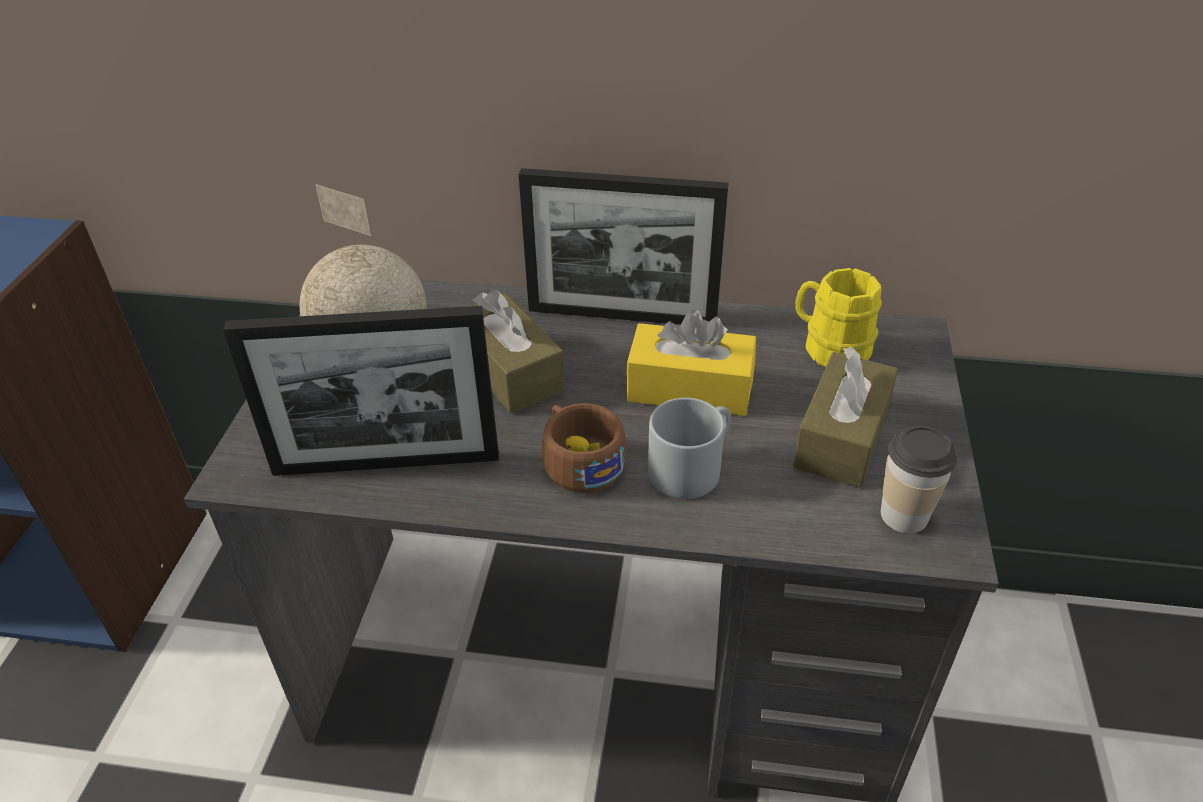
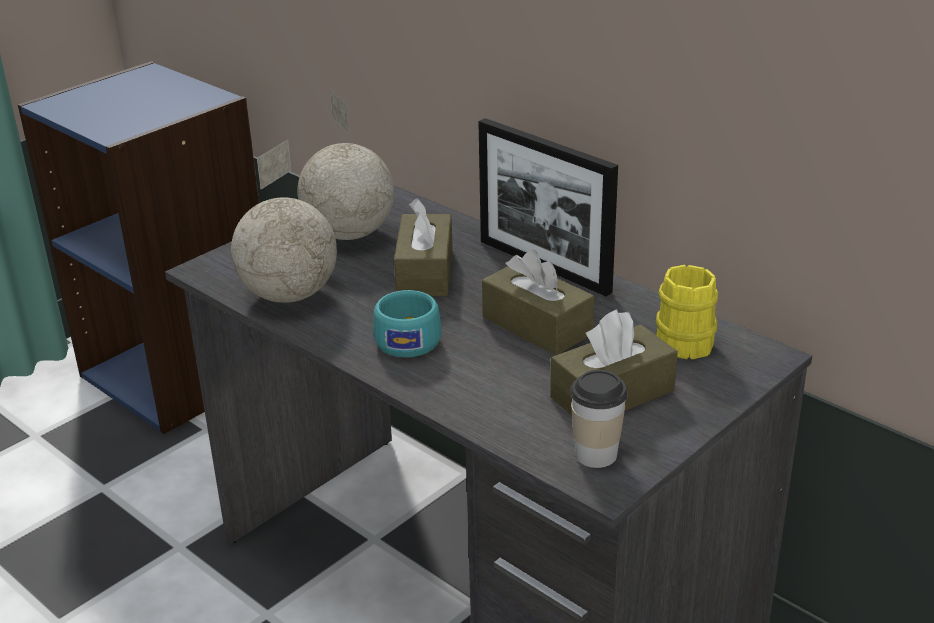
camera: 35 degrees right, 10 degrees down
(386, 463) = (291, 295): picture frame -> globe
(579, 461) = (409, 338): brown cup -> turquoise cup
(690, 388) = (537, 325): yellow tissue box -> brown tissue box
(691, 465) = (480, 368): grey mug -> none

